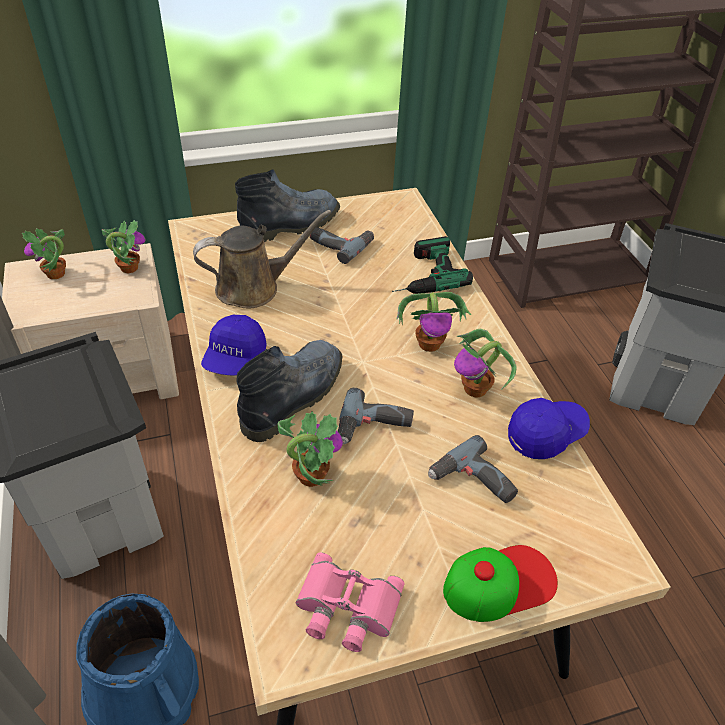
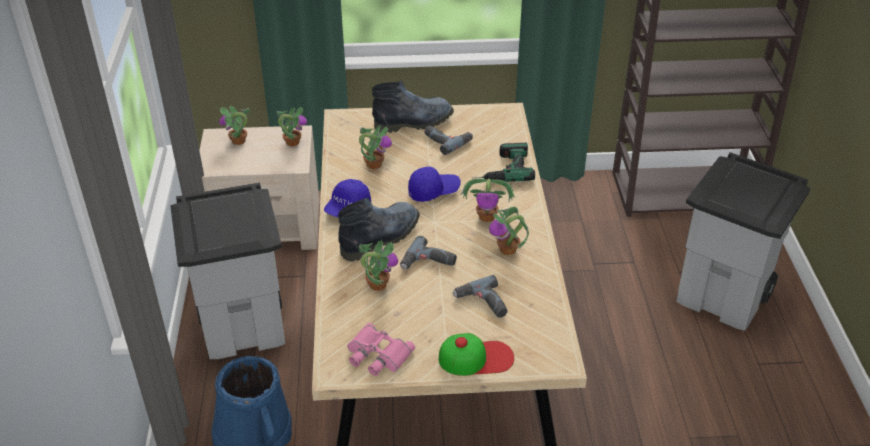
camera: 15 degrees right, 5 degrees down
(254, 287) = (373, 164): brown watering can -> potted plant
(545, 434) = (545, 283): blue cap -> blue cap (433, 191)

